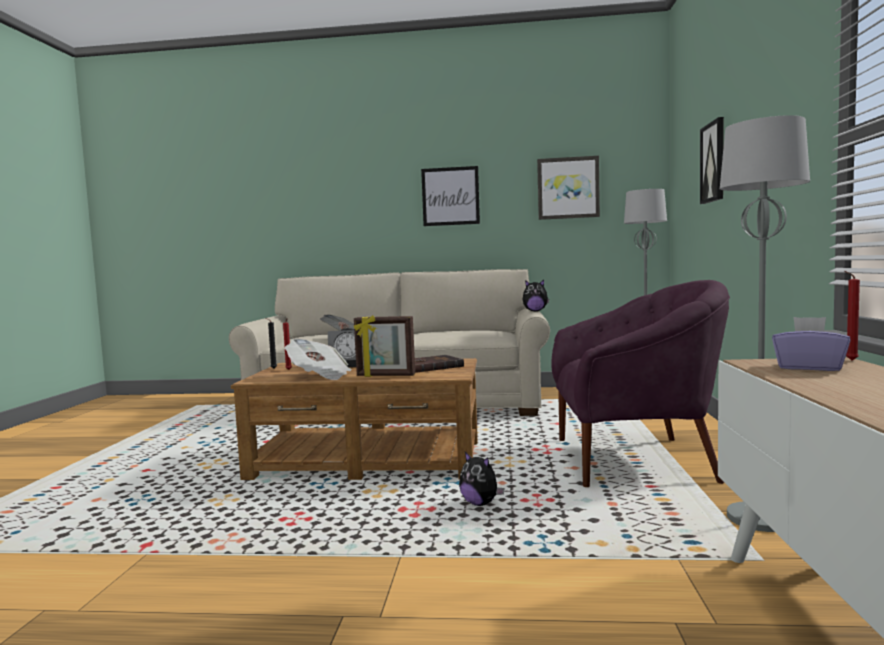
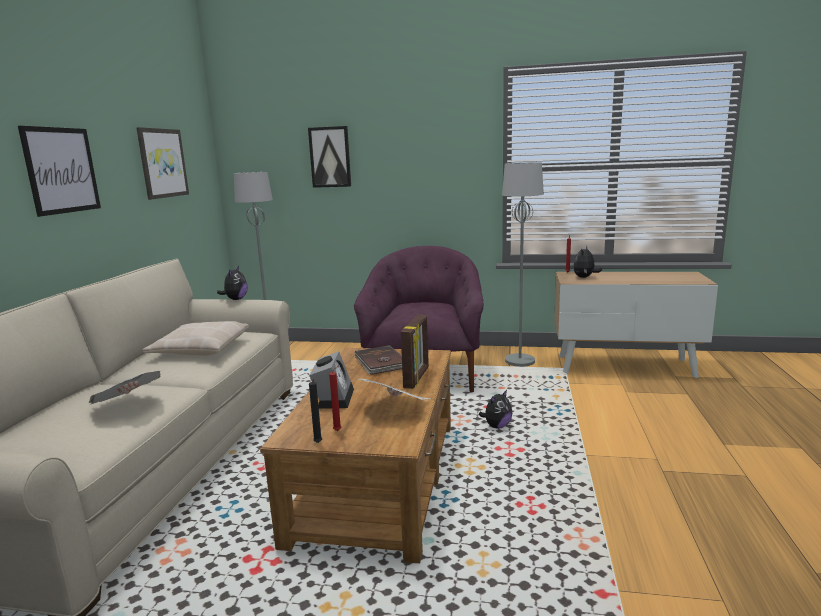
camera: 85 degrees left, 10 degrees up
(452, 334) = (200, 348): none -> beige pillow
(808, 367) = (584, 277): purple tissue box -> plush toy

